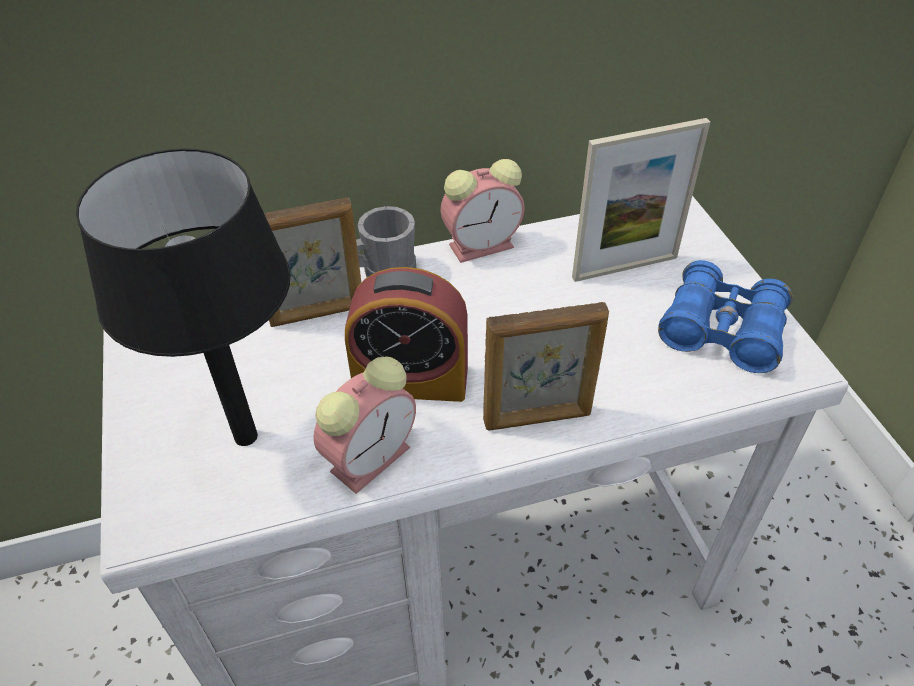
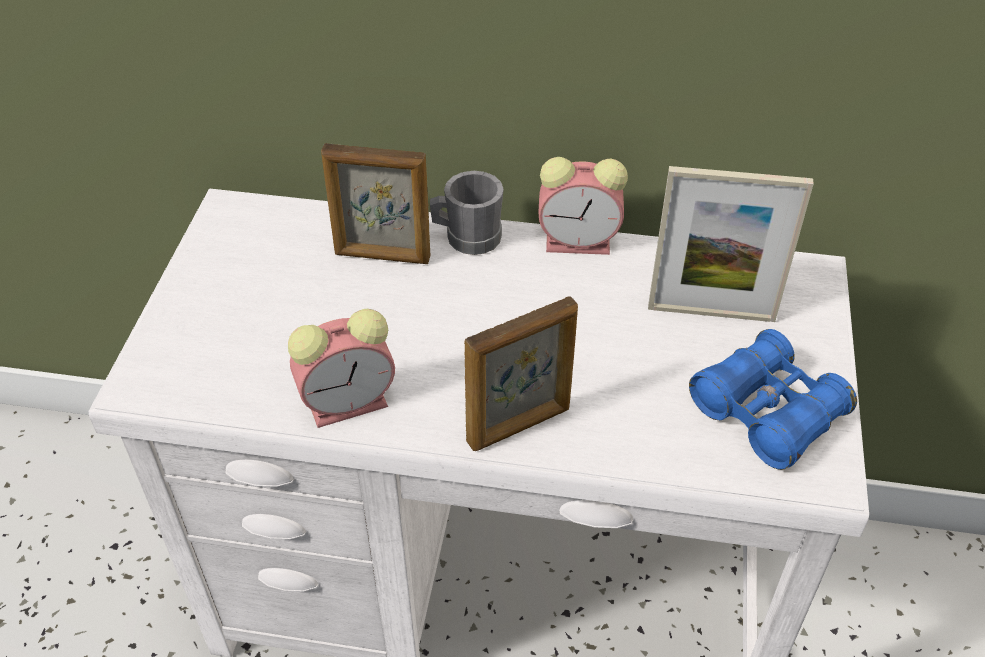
camera: 25 degrees right, 0 degrees up
(245, 436) = (257, 343): black table lamp -> none
(411, 380) = (427, 347): alarm clock -> none
(538, 418) = (520, 426): picture frame -> picture frame turned 45 degrees counterclockwise

